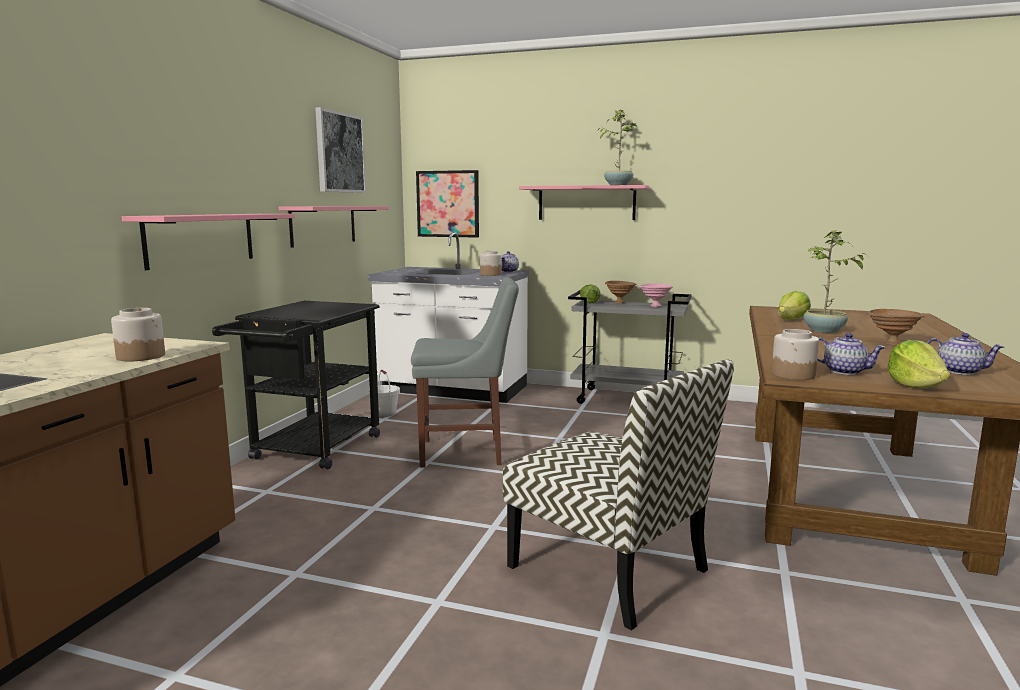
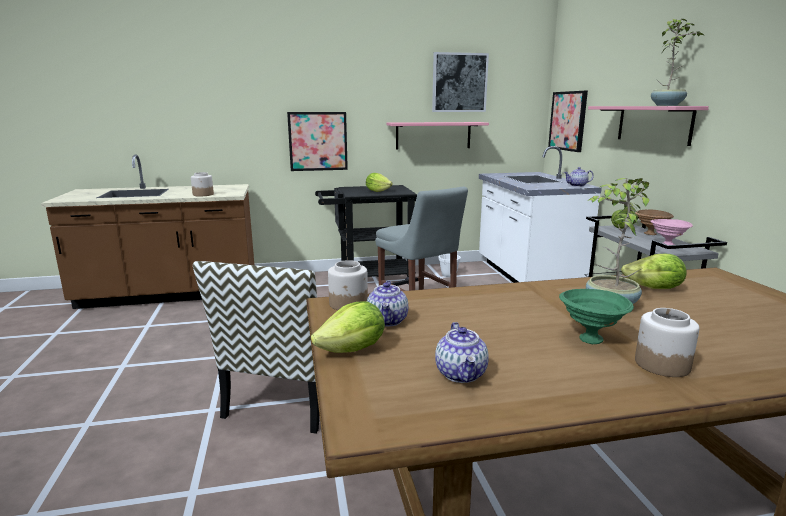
camera: 60 degrees right, 5 degrees up
(201, 239) = (318, 141): pink shelf -> picture
(322, 309) = (377, 191): none -> lettuce
(490, 274) = (545, 185): jar -> jar (662, 364)
(891, 343) = (589, 338): brown bowl -> green bowl

